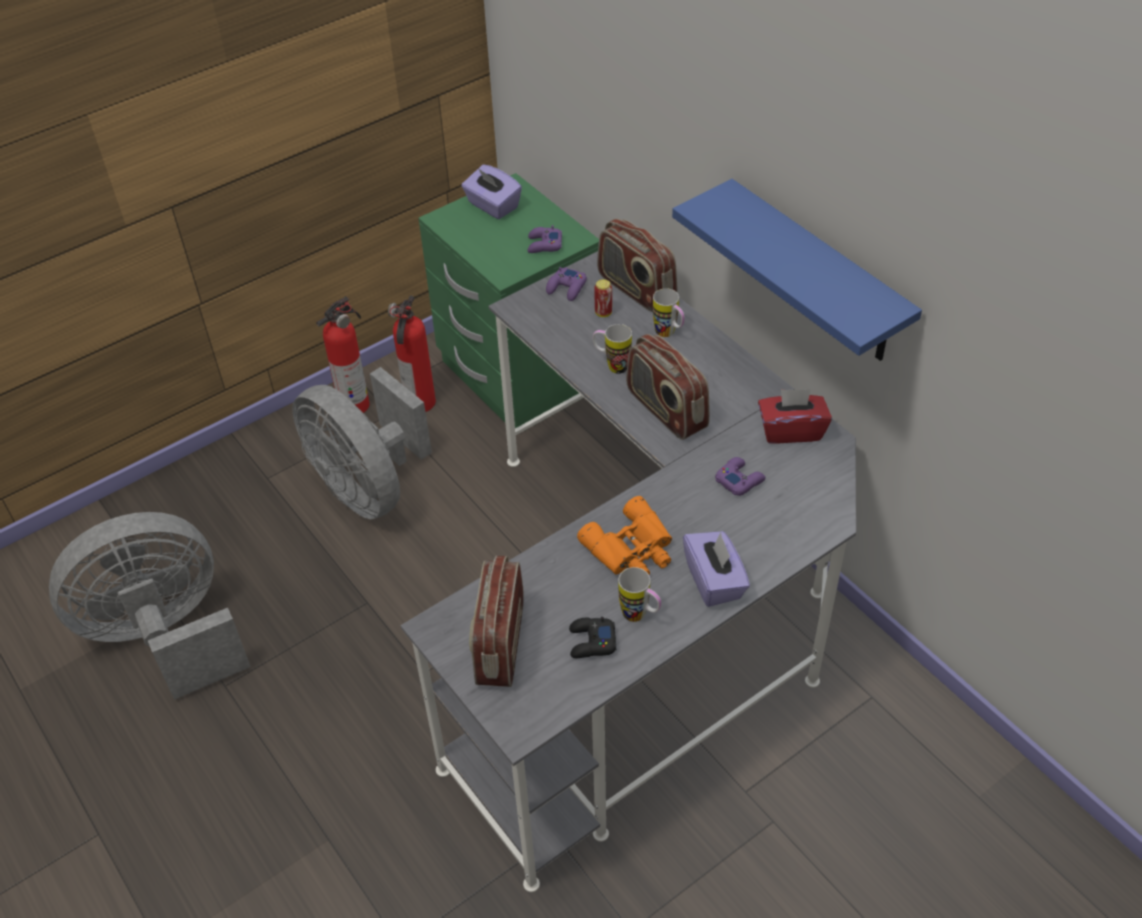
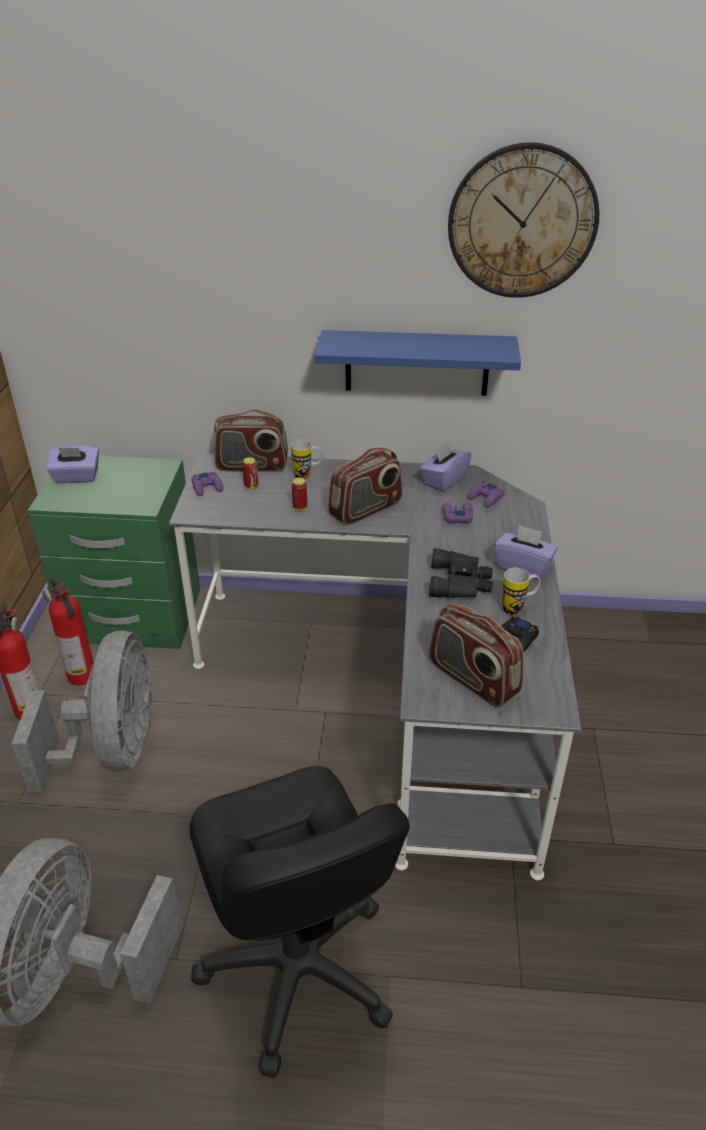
camera: 50 degrees left, 10 degrees down
(280, 771) = (297, 970): none -> black office chair
(368, 487) = (113, 749): grey fan -> grey fan turned 90 degrees counterclockwise
(544, 245) = (148, 479): purple game controller -> purple game controller (486, 498)
(612, 365) = (300, 508): mug -> can
(632, 550) = (461, 582): orange binoculars -> black binoculars
(666, 410) = (366, 510): radio -> radio turned 45 degrees counterclockwise
(791, 430) = (443, 480): red tissue box -> purple tissue box
(943, 170) = (522, 222): none -> wall clock

